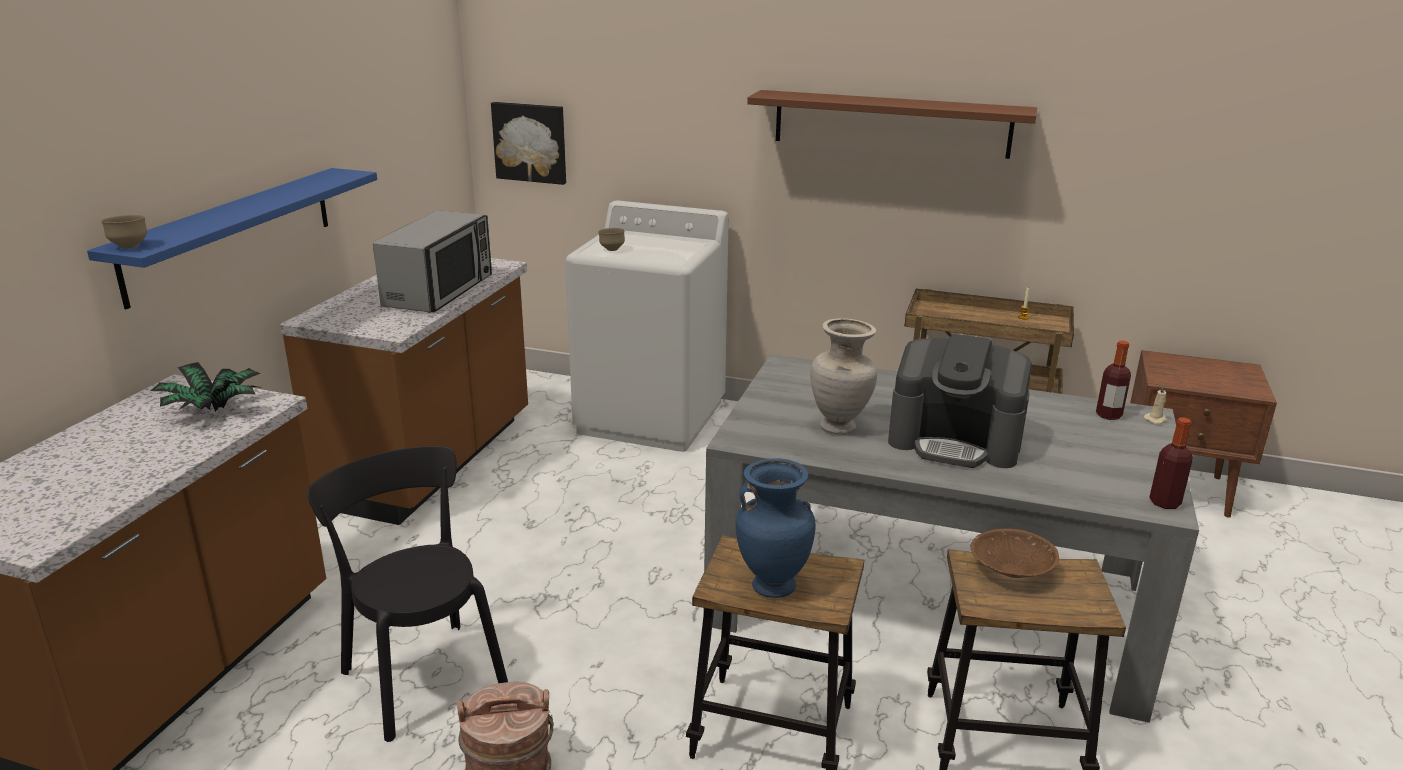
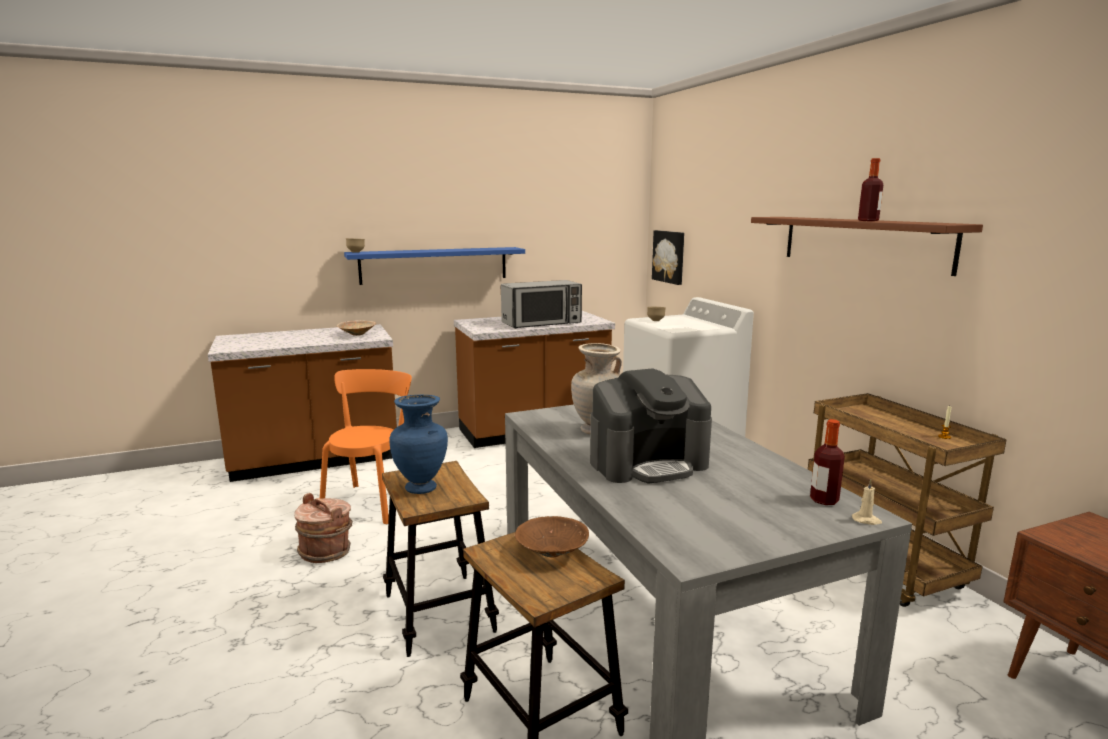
camera: 50 degrees right, 10 degrees down
(211, 410) = (357, 335): potted plant -> beige bowl
(421, 674) = (373, 501): black chair -> orange chair
(955, 441) = (648, 463): coffee machine -> coffee machine turned 90 degrees counterclockwise
(1164, 502) = (703, 556): bottle -> bottle (868, 220)

